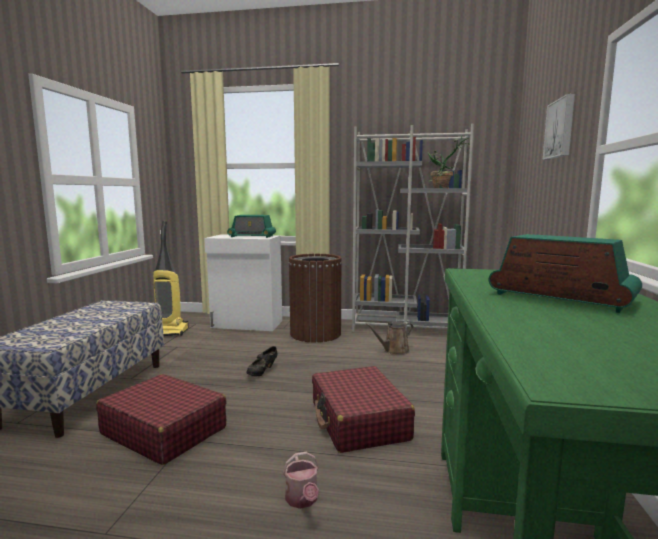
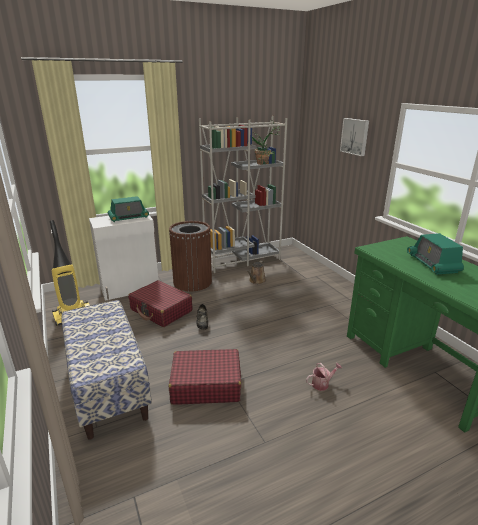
camera: 35 degrees left, 15 degrees up
(302, 500) = (322, 383): watering can -> watering can turned 60 degrees counterclockwise
(358, 421) = (295, 334): red suitcase -> red suitcase (161, 310)
(560, 297) = (432, 264): radio -> radio turned 105 degrees counterclockwise

